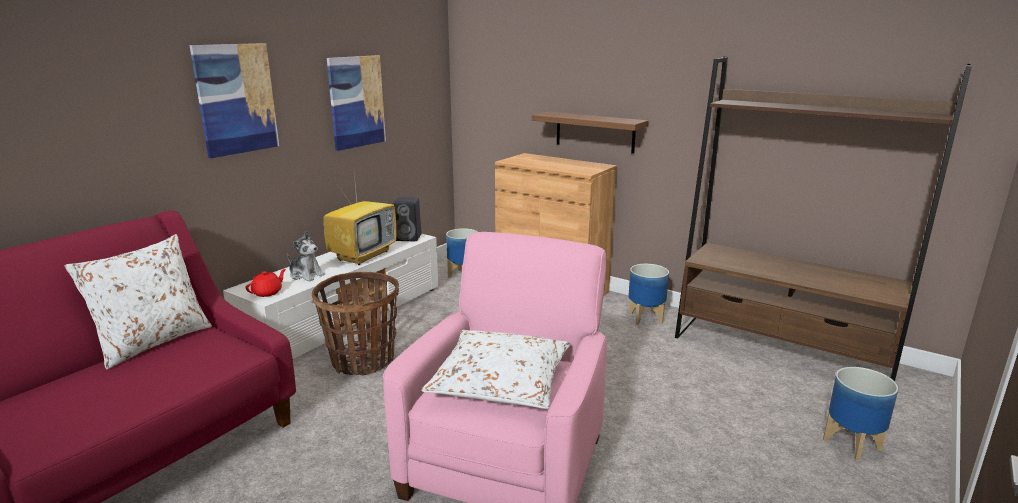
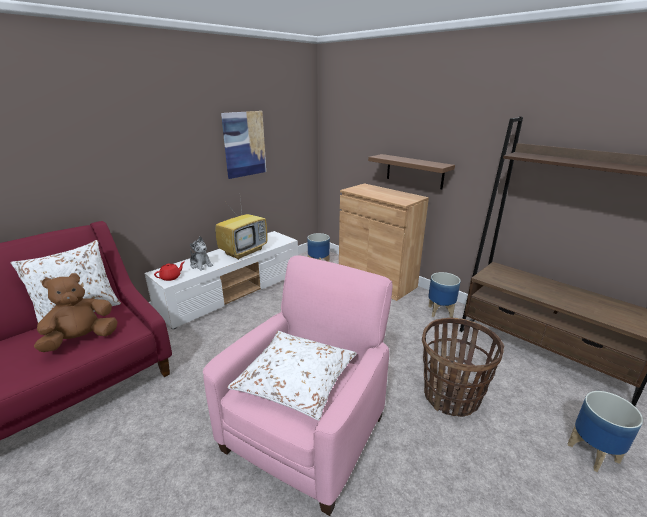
camera: 10 degrees right, 5 degrees up
(177, 370) = (82, 339): none -> brown plush toy
(236, 99) = (151, 143): picture -> none
(363, 360) = (232, 328): basket -> basket (451, 396)
(409, 238) = (279, 239): black speaker -> none

